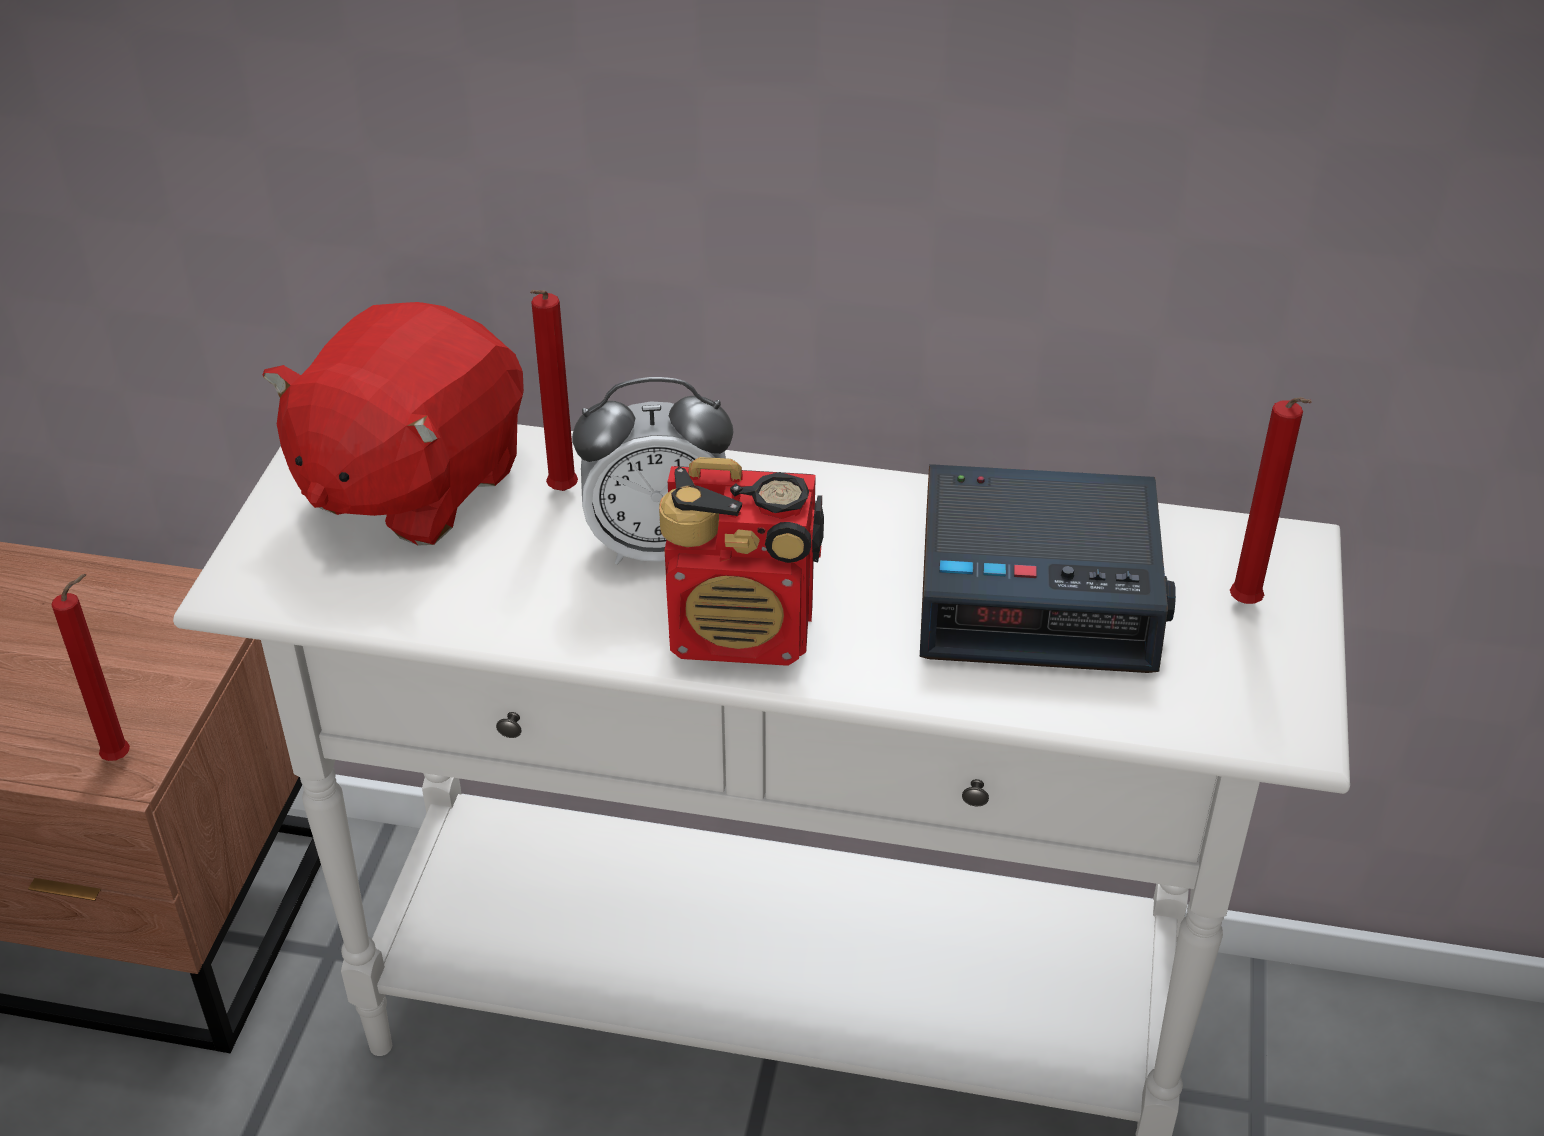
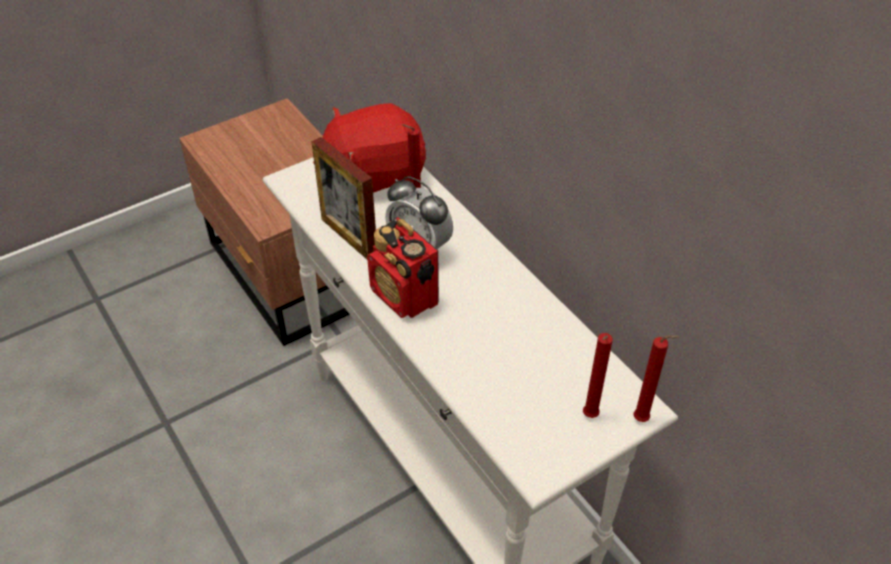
camera: 45 degrees right, 5 degrees up
(122, 757) = (271, 220): red candle -> red candle (643, 420)
(506, 606) = (349, 237): none -> picture frame
(1039, 590) = (521, 354): alarm clock -> none

